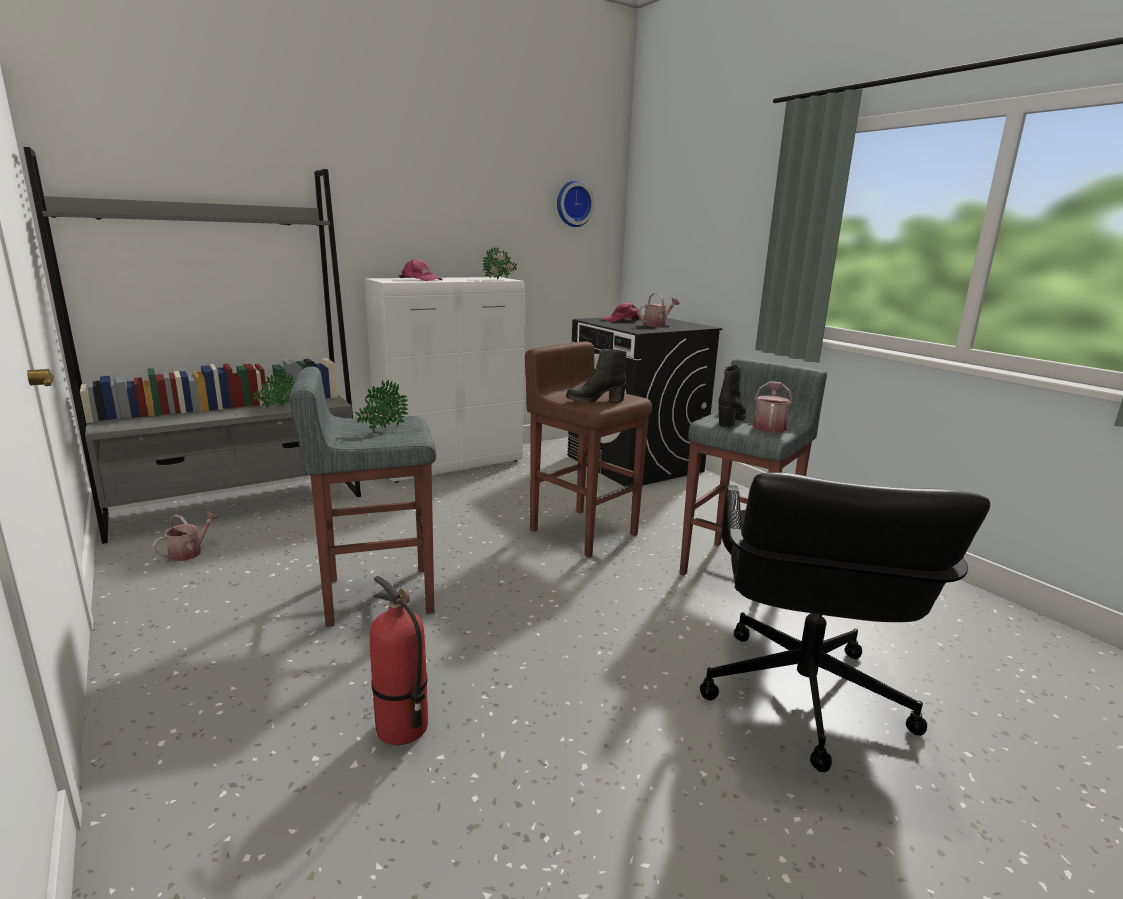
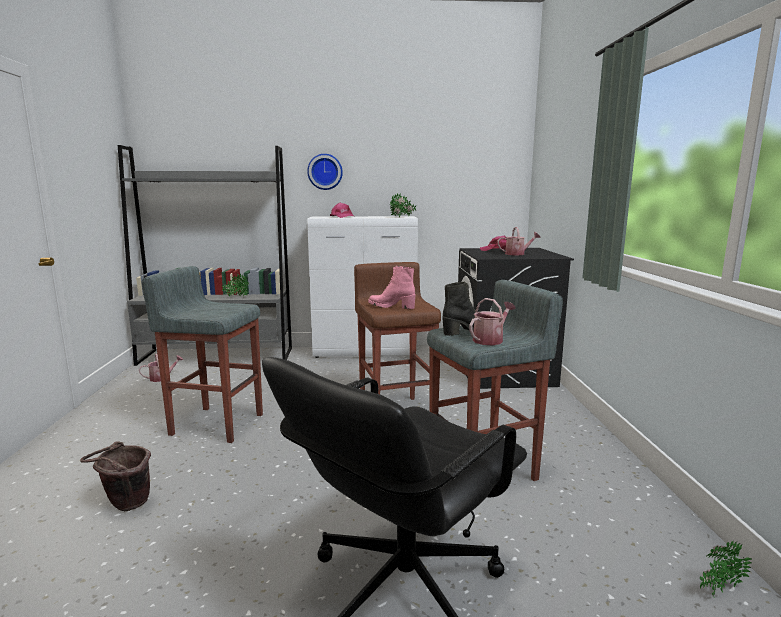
camera: 30 degrees right, 5 degrees down
(382, 430) = (213, 310): potted plant -> potted plant (717, 590)
(401, 728) = (125, 506): fire extinguisher -> brown bucket
(573, 203) = (479, 159): wall clock -> wall clock (325, 172)
(595, 400) = (391, 306): black boot -> pink boot

